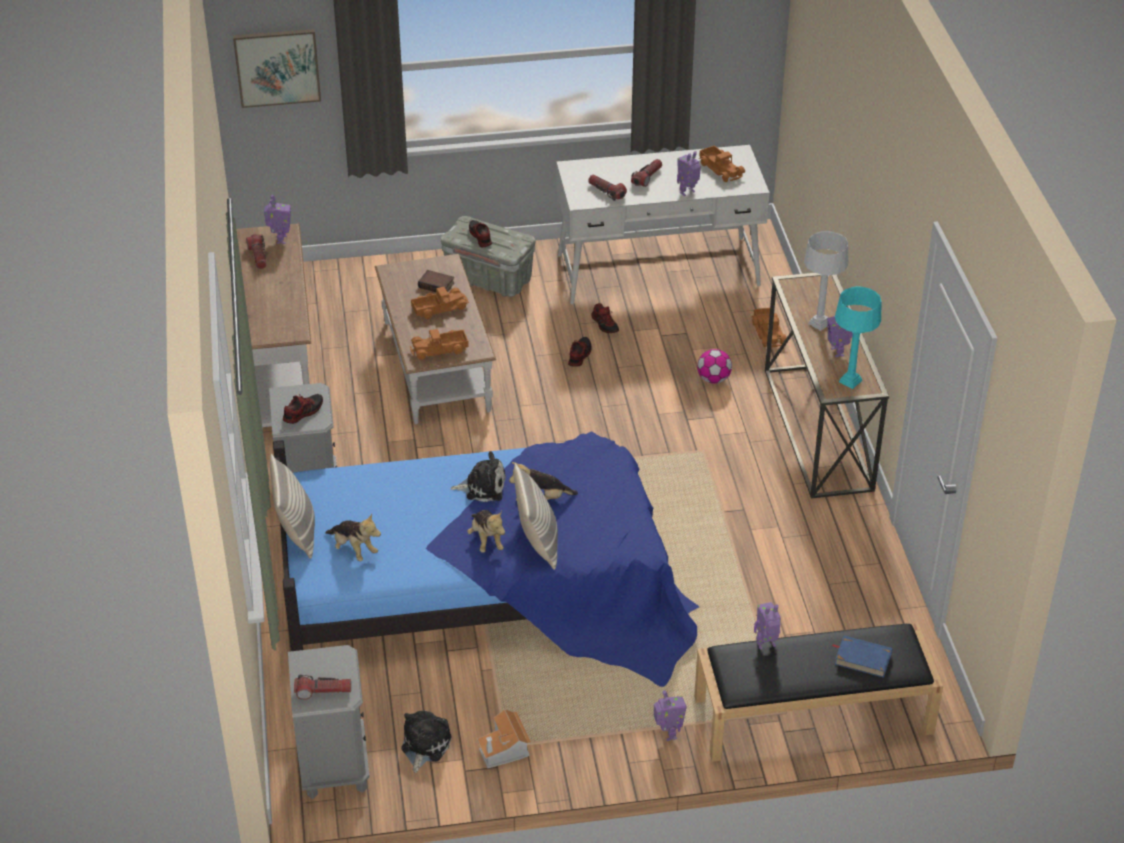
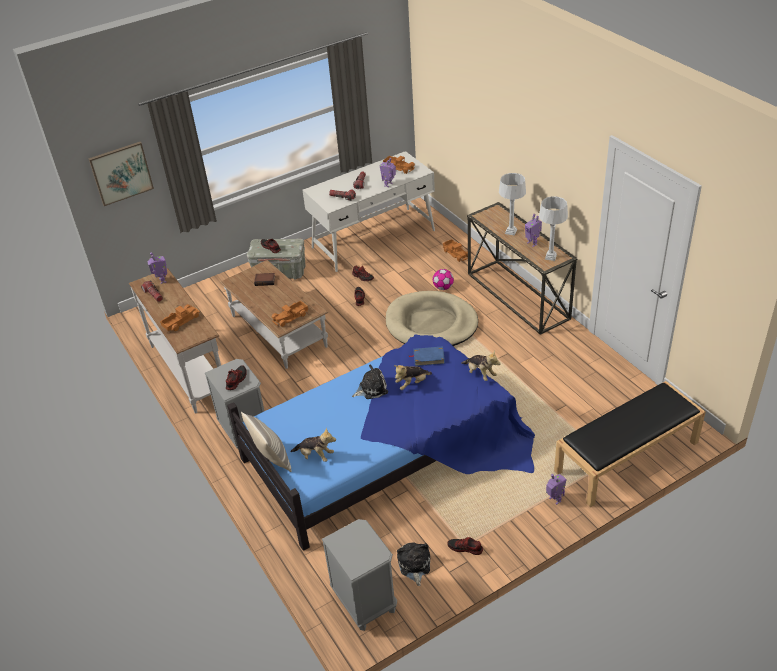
camera: 20 degrees left, 0 degrees up
(323, 691) = (362, 557): flashlight -> none
(439, 308) = (275, 293): toy truck -> toy truck (181, 321)
(486, 540) = (395, 420): plush toy -> plush toy (480, 373)
(504, 750) = (465, 548): toy house -> shoe
(537, 543) = (428, 410): pillow -> none
(660, 428) = (431, 324): none -> beige dog bed
(766, 645) = (596, 424): toy robot -> none
(850, 381) = (550, 257): turquoise table lamp -> grey table lamp
(863, 658) = (654, 412): blue book -> blue book (428, 357)

